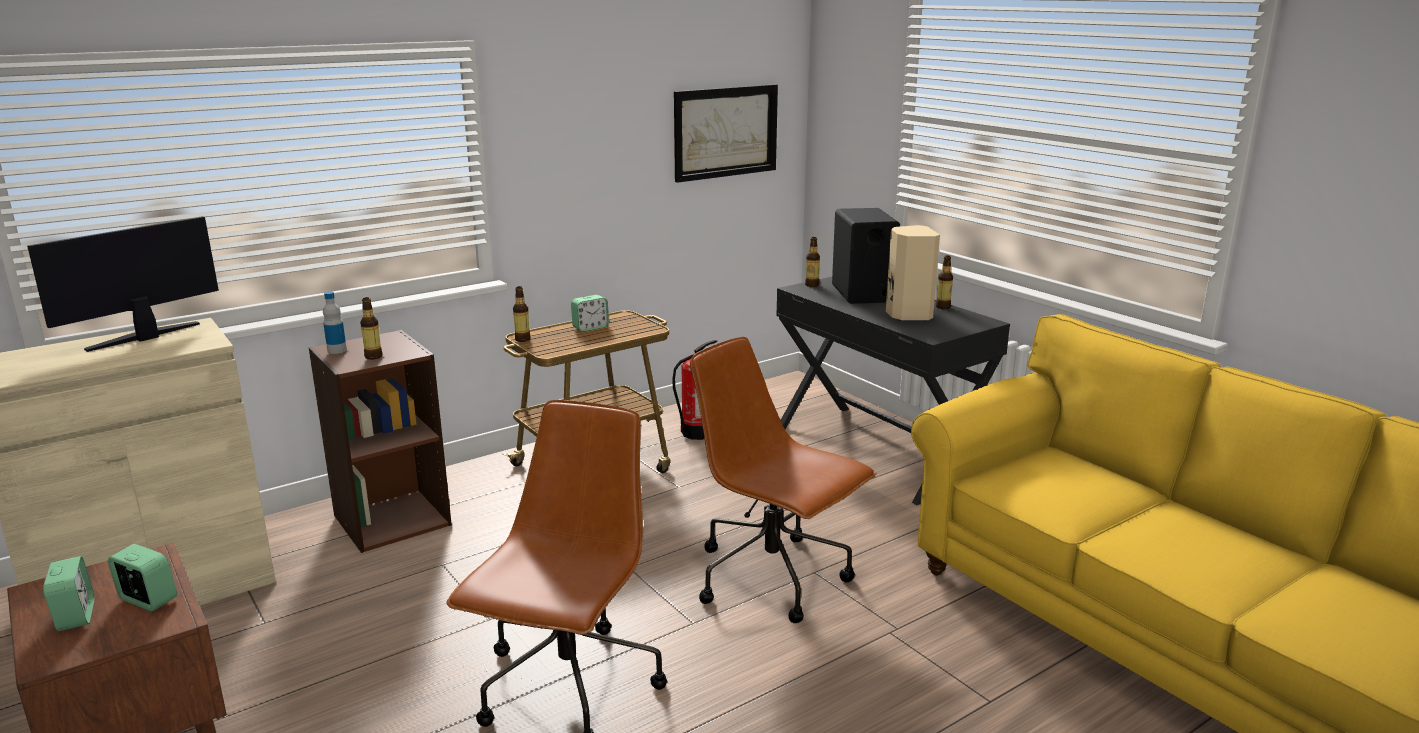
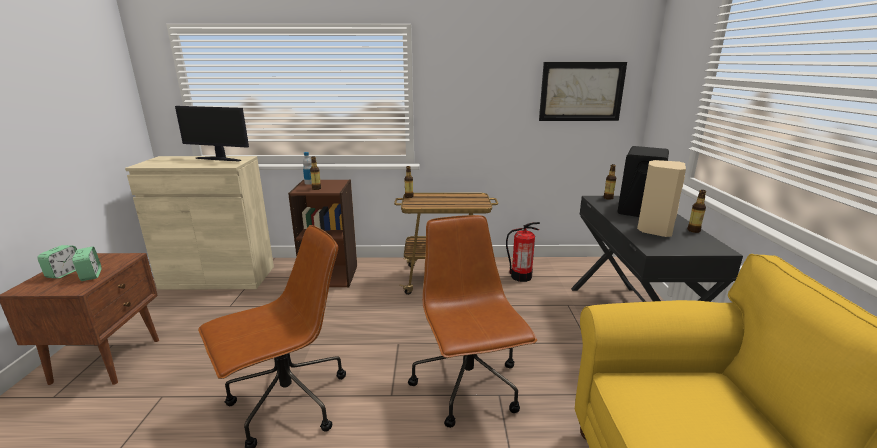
camera: 35 degrees right, 0 degrees up
(145, 337) = (219, 159): monitor -> monitor turned 150 degrees counterclockwise
(590, 327) = (452, 198): alarm clock -> none

